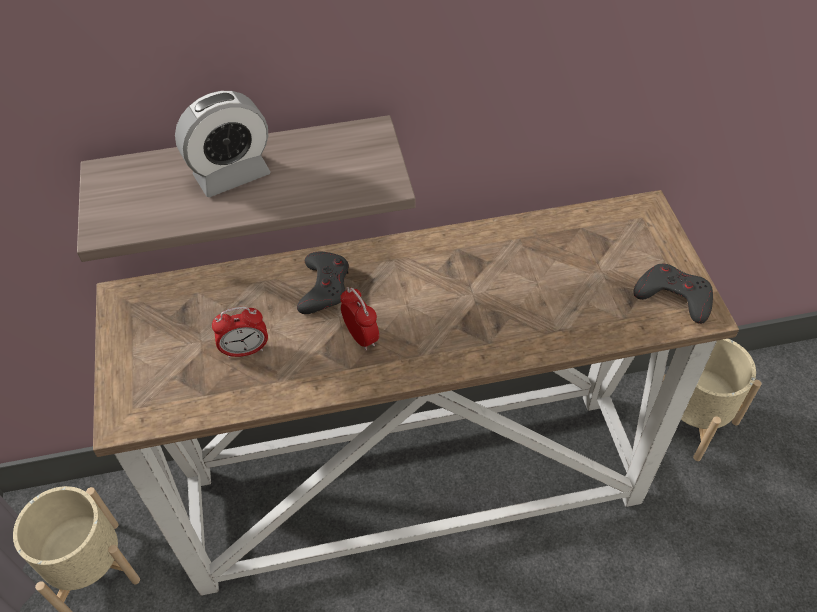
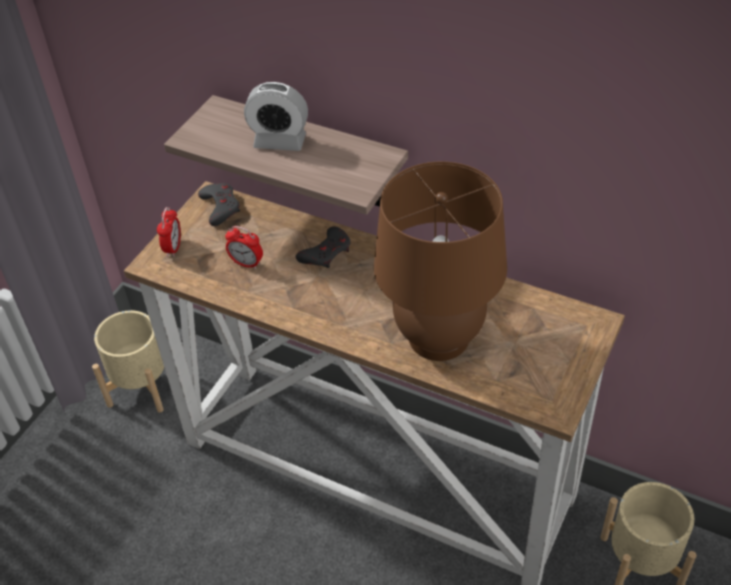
camera: 40 degrees right, 5 degrees down
(361, 336) = (318, 293): alarm clock -> alarm clock (173, 248)
(529, 308) = (438, 337): none -> brown table lamp
(674, 296) = (548, 388): grey game controller -> grey game controller (220, 207)

